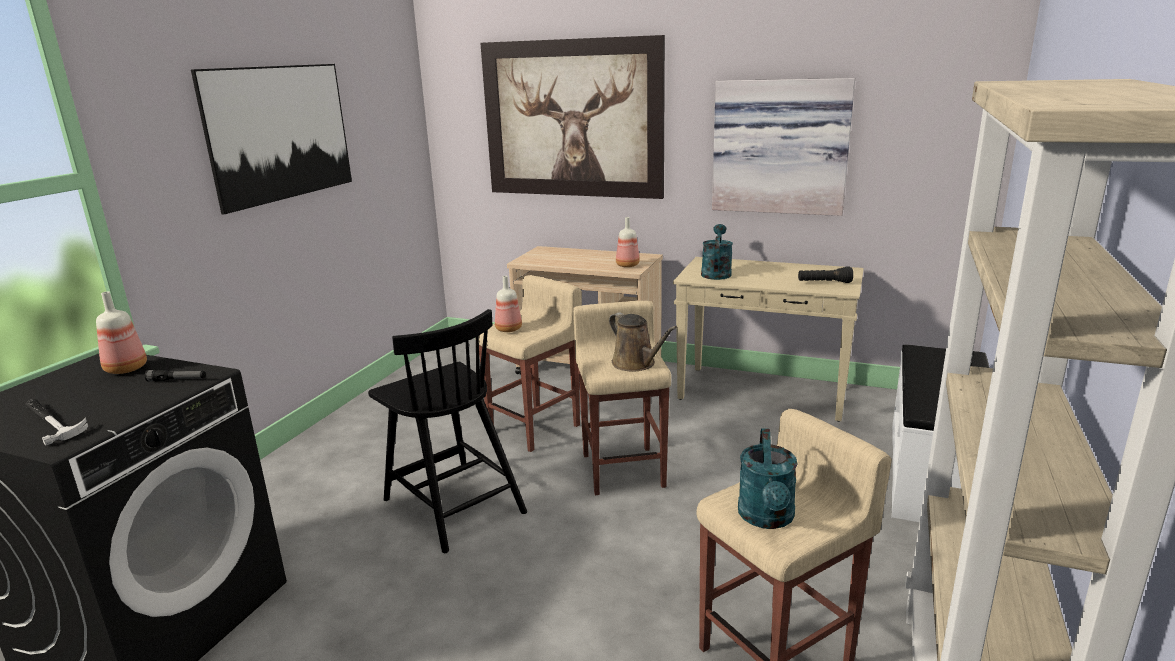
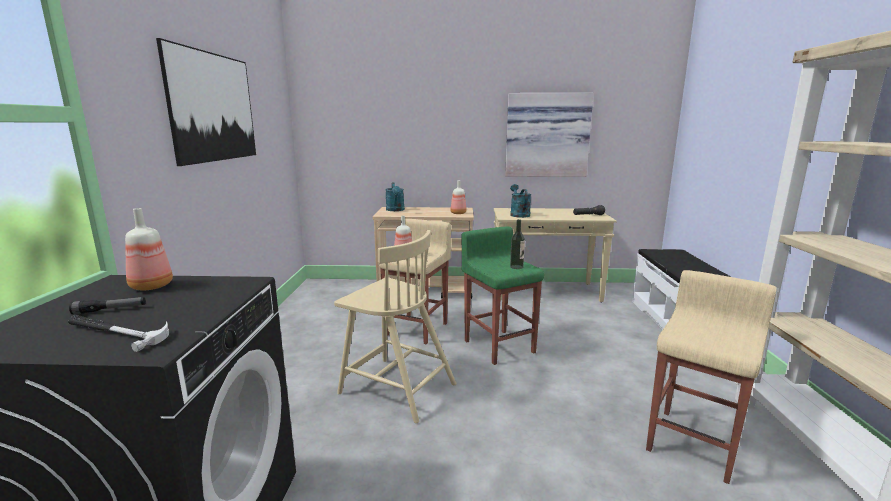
camera: 20 degrees left, 5 degrees down
(177, 380) = (221, 289): flashlight -> flashlight (110, 310)
(453, 504) = (396, 388): black chair -> beige chair
(572, 119) = (407, 118): picture -> none
(623, 469) = (498, 346): beige stool -> green stool
(636, 364) = (516, 267): brown watering can -> bottle
(767, 518) = (714, 340): turquoise watering can -> turquoise watering can (395, 210)

